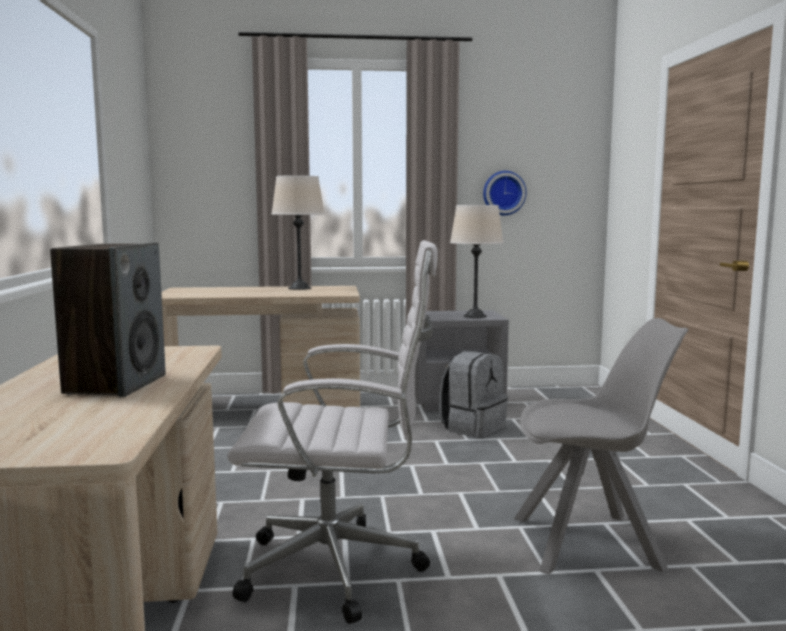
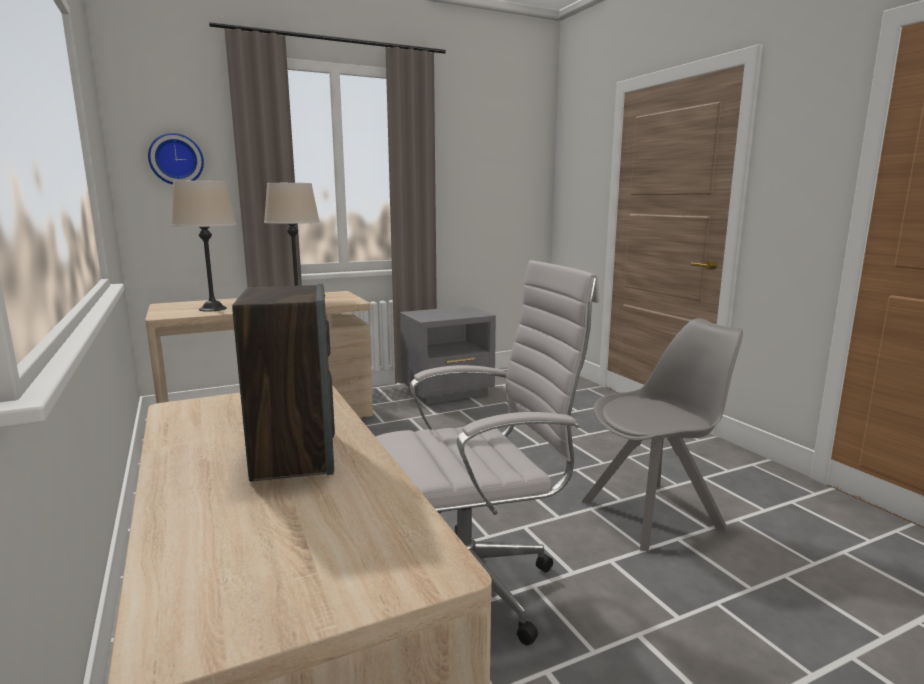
camera: 20 degrees left, 5 degrees up
(473, 428) = (479, 415): grey backpack -> none
(475, 316) = (464, 313): beige table lamp -> beige table lamp (213, 309)
(503, 193) = (472, 199): wall clock -> wall clock (176, 159)

